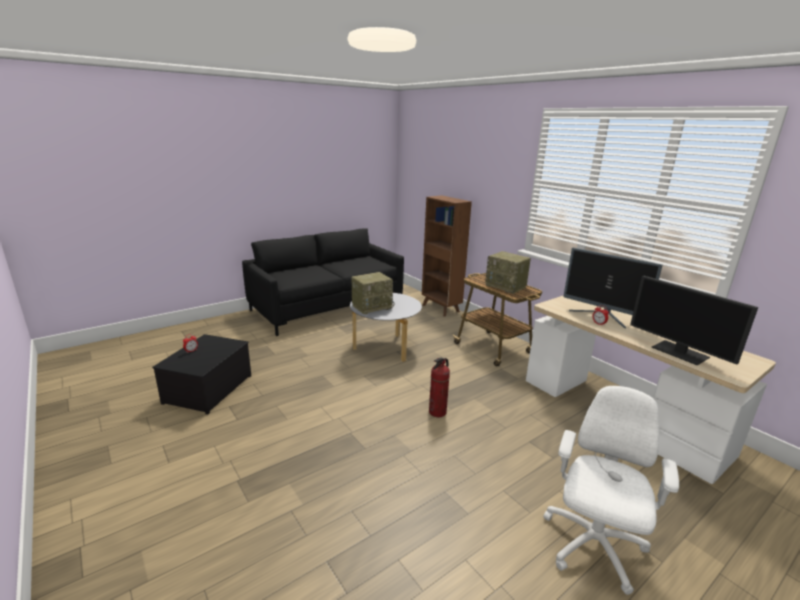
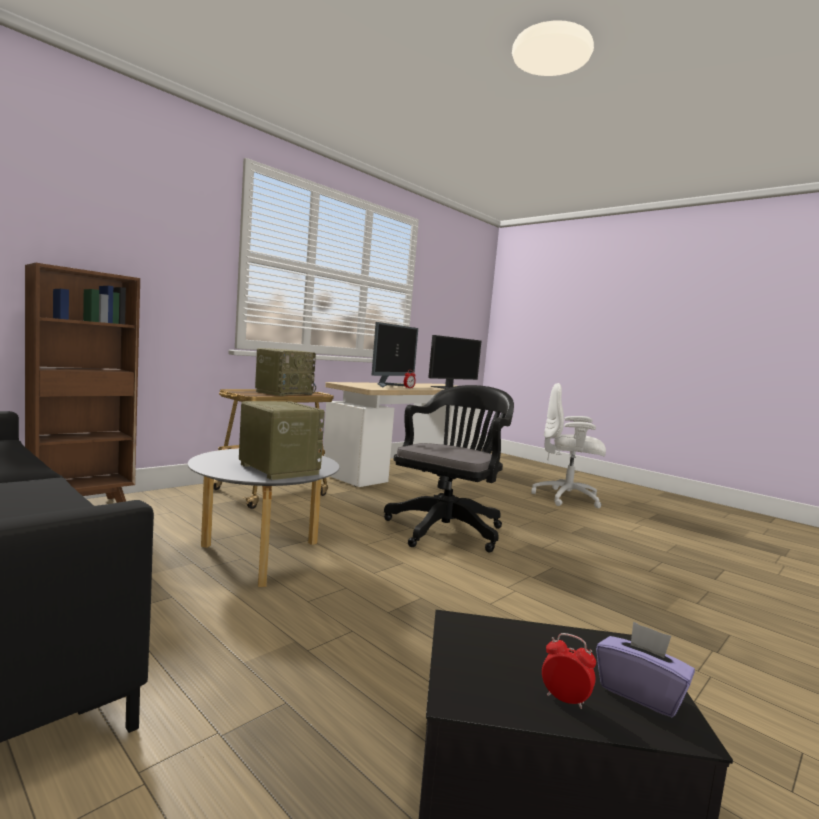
camera: 100 degrees left, 15 degrees down
(182, 363) = (640, 693): none -> purple tissue box
(437, 412) = (447, 529): fire extinguisher -> black office chair

